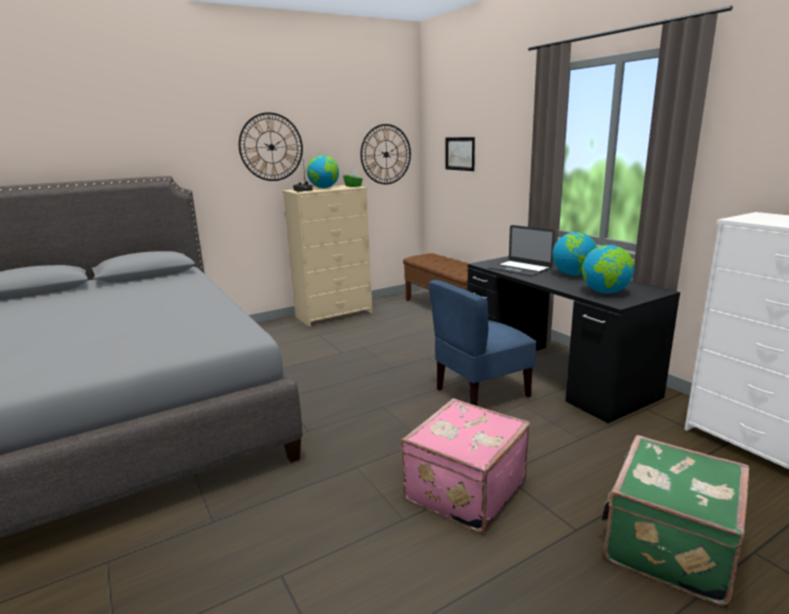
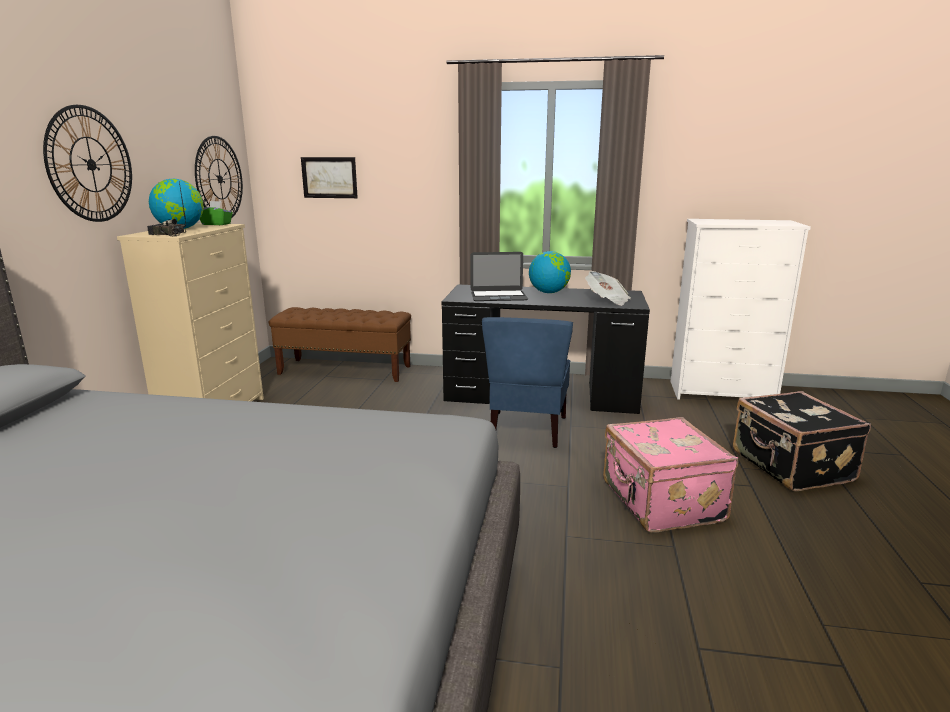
camera: 50 degrees left, 0 degrees up
(605, 292) = (607, 300): globe -> newspaper
(667, 545) = (790, 467): green suitcase -> black suitcase

